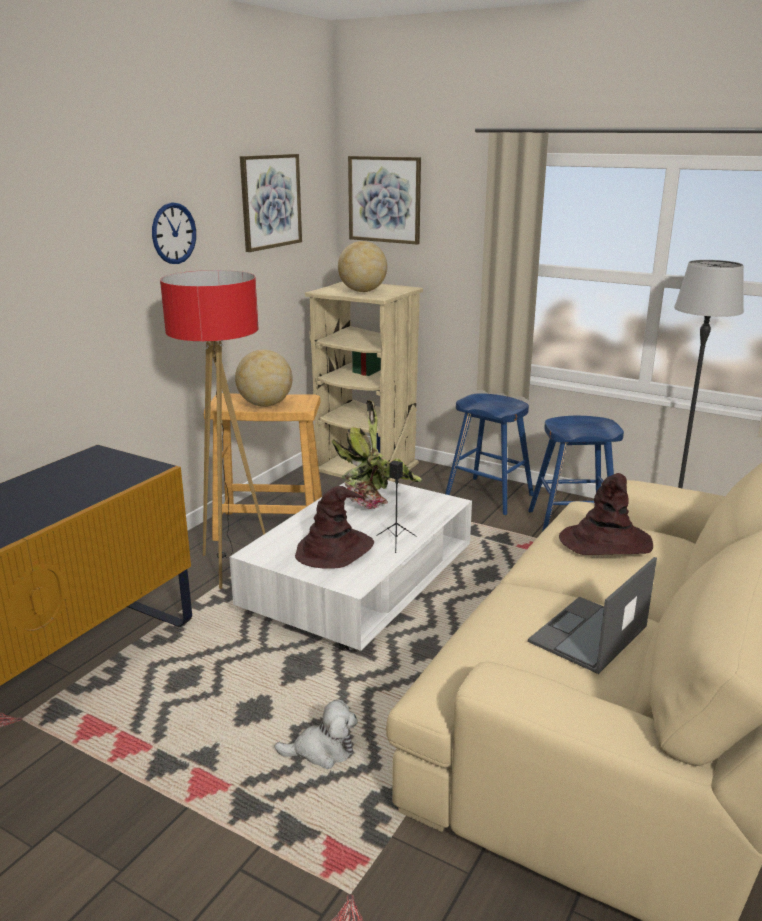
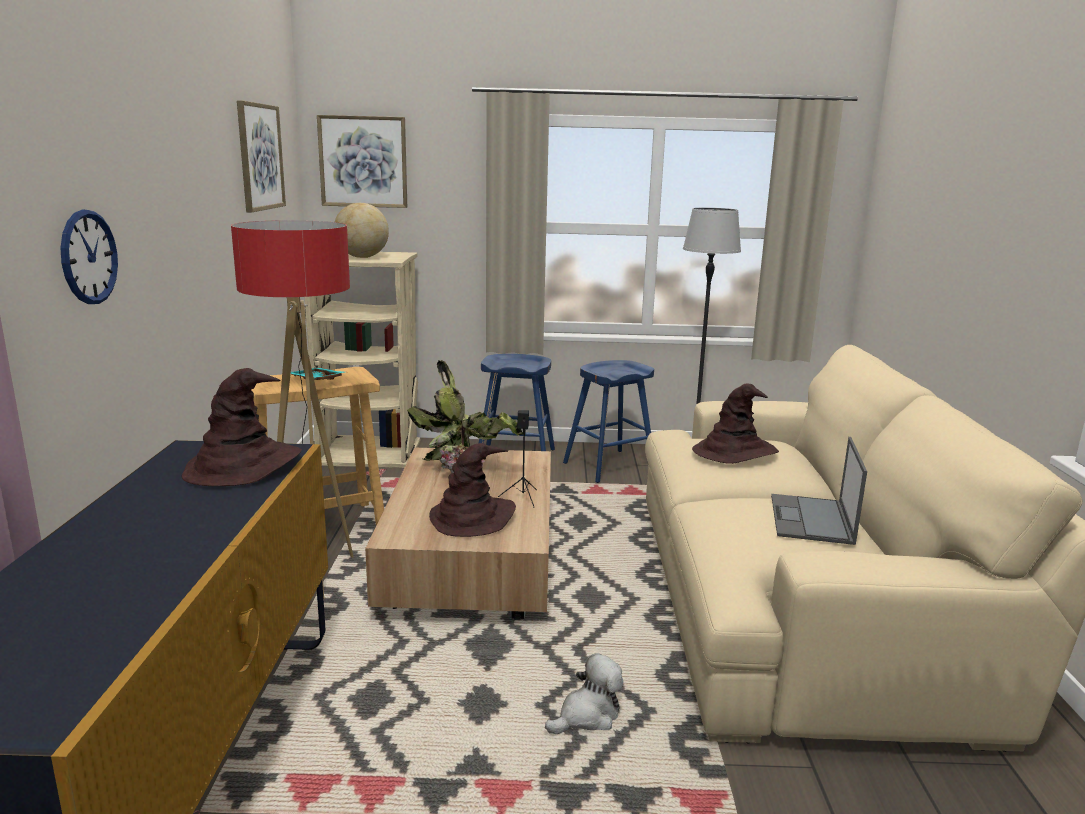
camera: 30 degrees left, 5 degrees down
(109, 475) = (243, 466): none -> brown hat
(173, 233) = (193, 182): wall clock -> wall clock (89, 257)
(265, 405) = (315, 381): globe -> turquoise tray
(359, 585) = (471, 558): white coffee table -> brown coffee table

